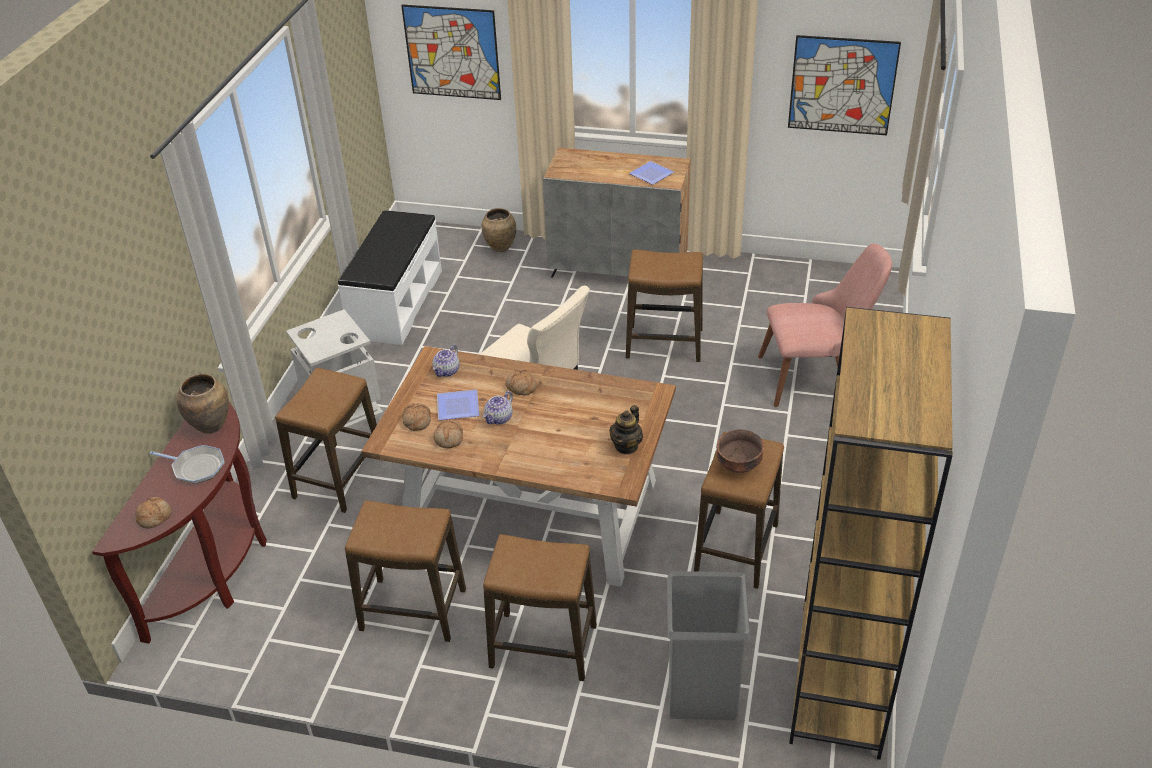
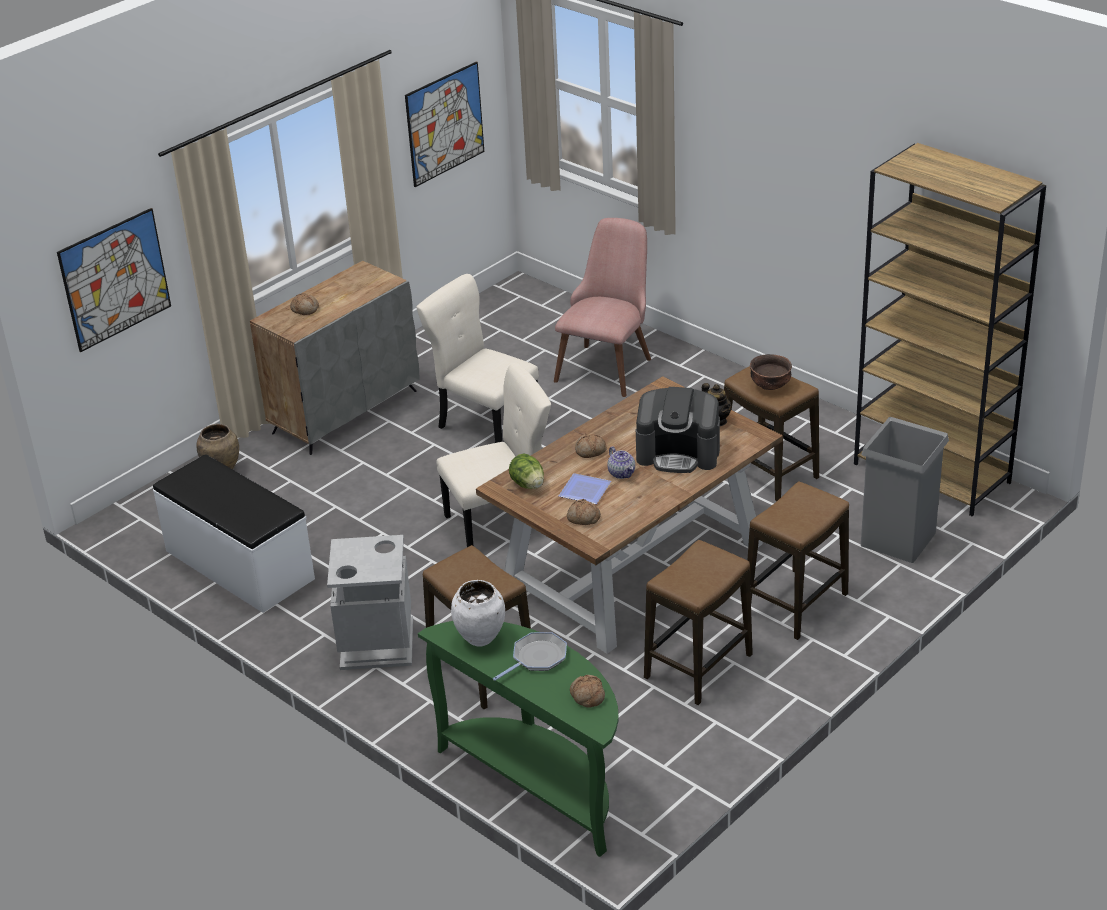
camera: 60 degrees left, 5 degrees down
(211, 426) = (480, 638): brown vase -> white vase
(215, 568) = (539, 784): brown console table -> green console table
(447, 371) = (528, 484): teapot -> lettuce
(449, 438) = (624, 506): bread -> bread (305, 309)
(555, 441) = (678, 453): none -> coffee machine
(649, 174) = (363, 287): plate -> none
(664, 344) = (485, 423): stool -> beige chair

